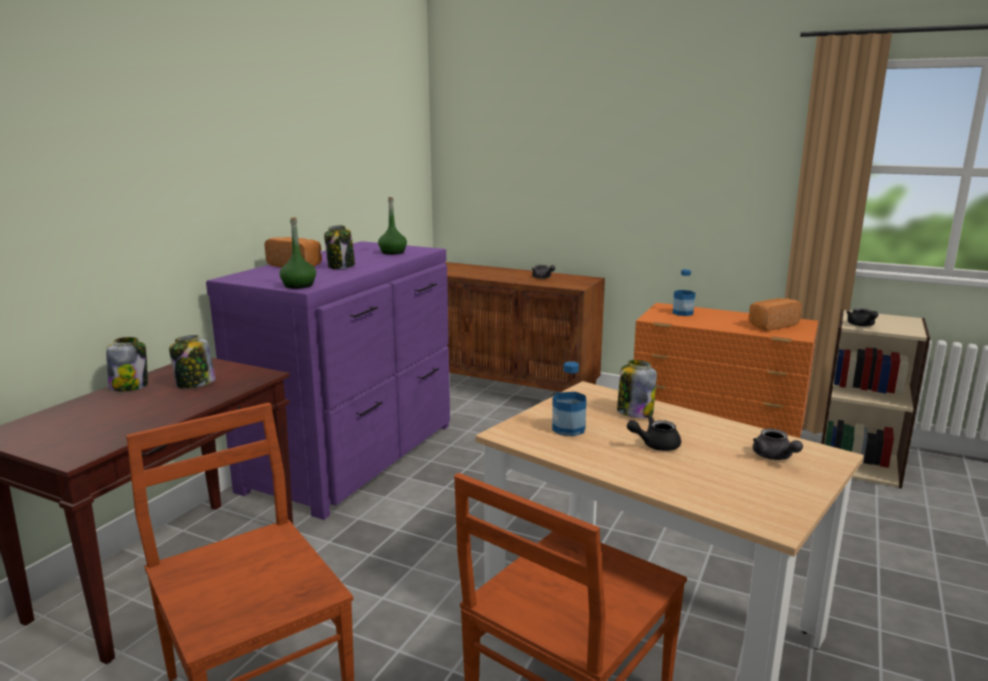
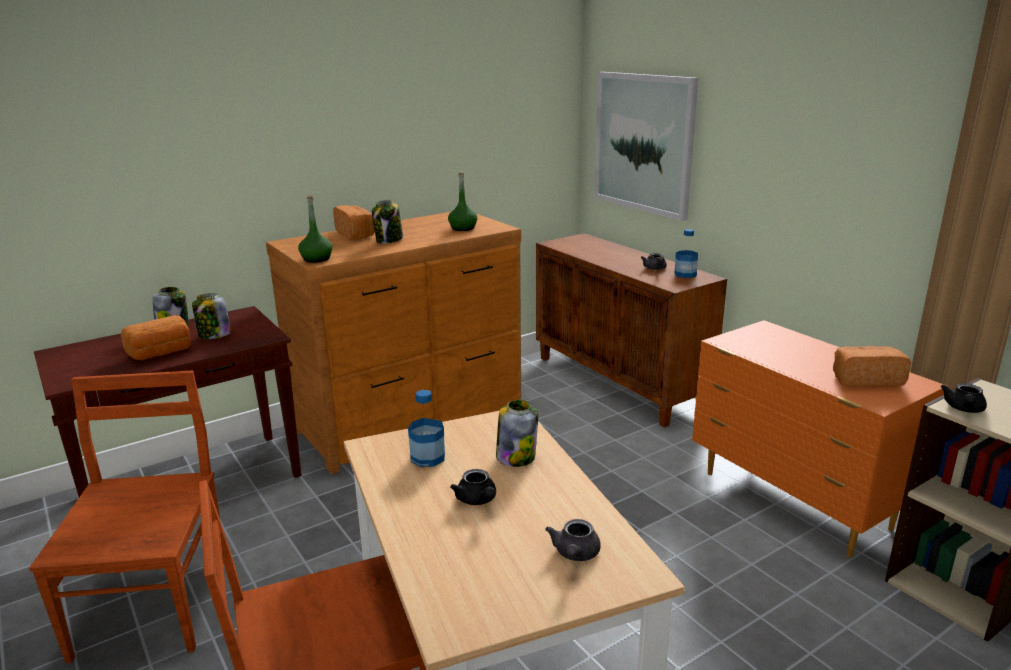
camera: 30 degrees right, 5 degrees up
(156, 408) = (161, 353): none -> bread
(355, 457) = (412, 421): purple dresser -> brown dresser
(505, 172) = (643, 143): none -> picture
(655, 445) = (477, 500): black teapot -> black teapot turned 135 degrees counterclockwise
(682, 313) = (773, 340): bottle -> bottle (685, 274)

